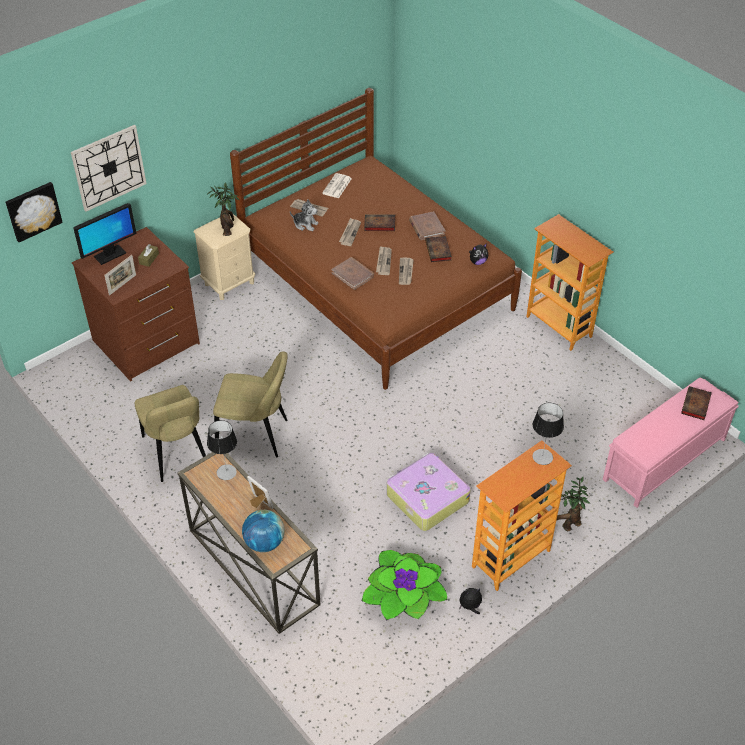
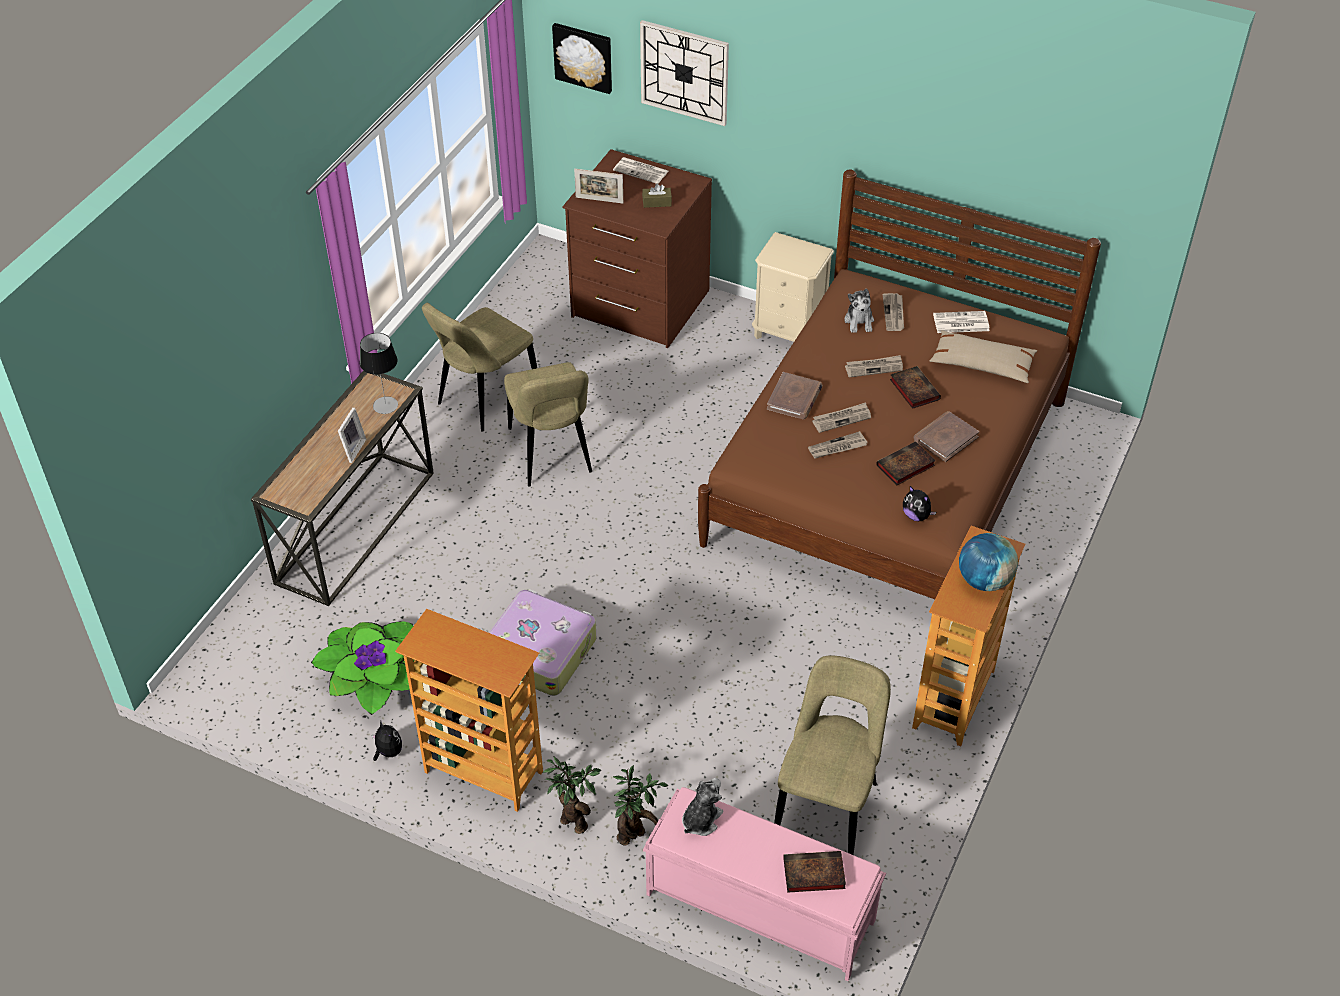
camera: 65 degrees right, 0 degrees up
(109, 255) = (641, 171): monitor -> newspaper
(228, 229) = (797, 259): potted plant -> potted plant (635, 835)
(264, 543) = (298, 474): globe -> globe (984, 581)
(377, 191) = (982, 364): none -> beige pillow
(542, 457) = (509, 661): table lamp -> none
(608, 405) = (828, 806): none -> beige chair
(641, 439) = (701, 820): none -> plush toy

